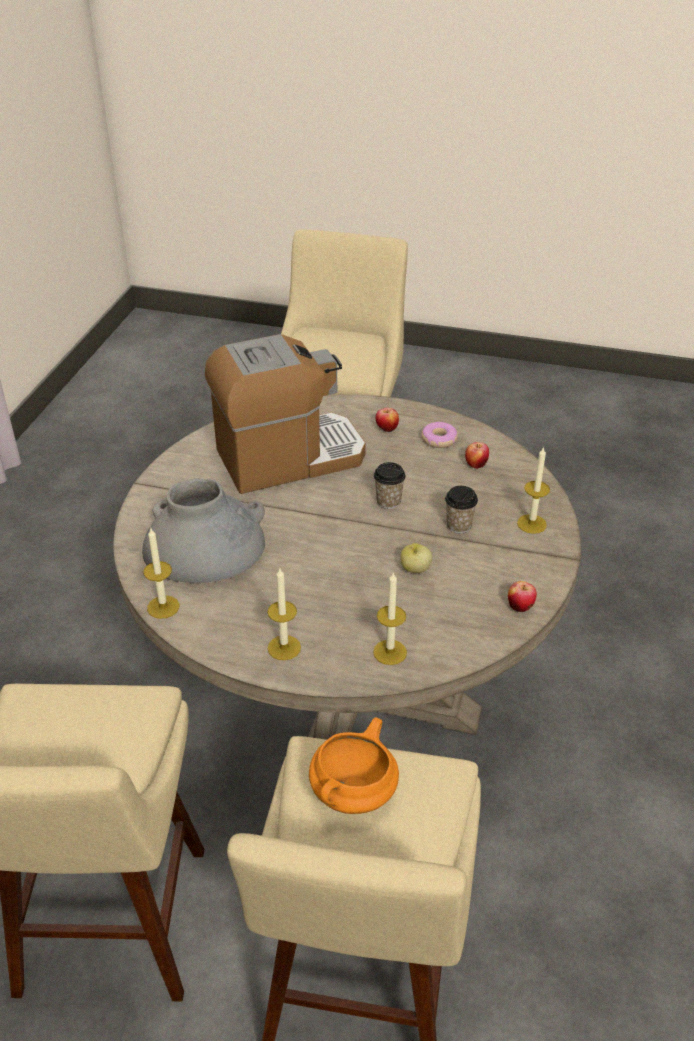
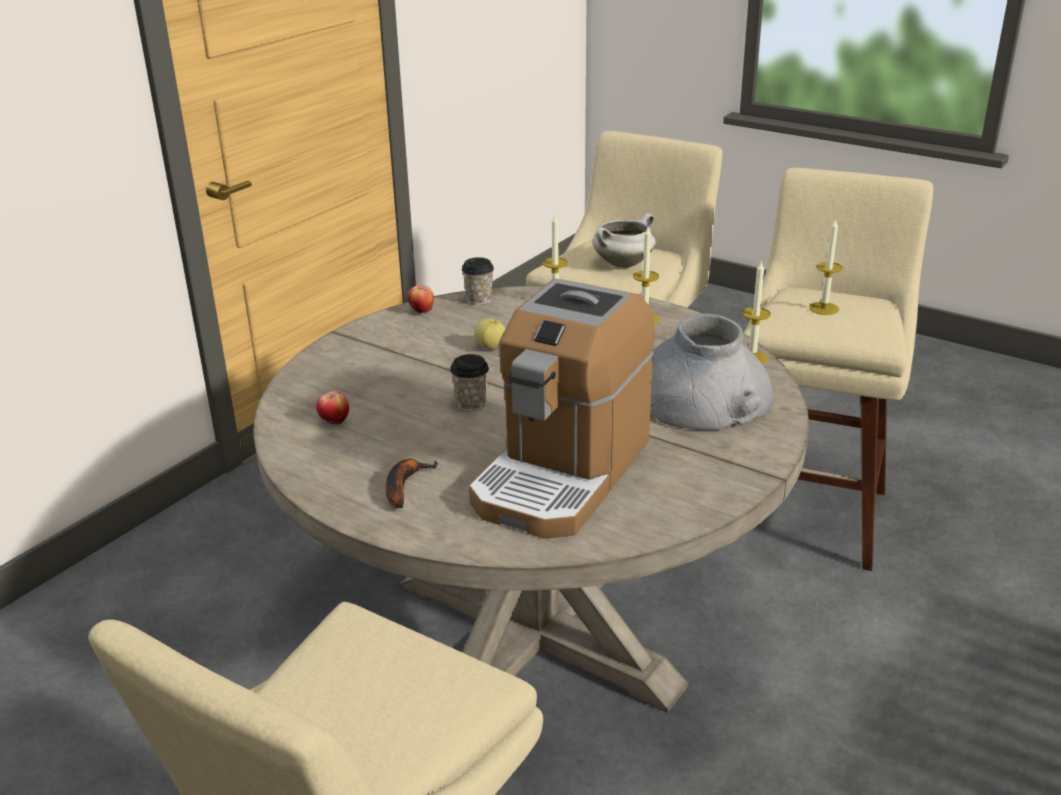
camera: 160 degrees left, 10 degrees down
(289, 457) = (562, 473): coffee machine -> coffee machine turned 60 degrees counterclockwise
(353, 795) = (623, 263): orange cooking pot -> white cooking pot
(386, 430) = (404, 486): apple -> banana
(439, 440) = (347, 459): donut -> none
(459, 525) = (415, 371): cup -> cup (479, 300)
(531, 524) = (341, 361): candle -> candle (824, 308)

